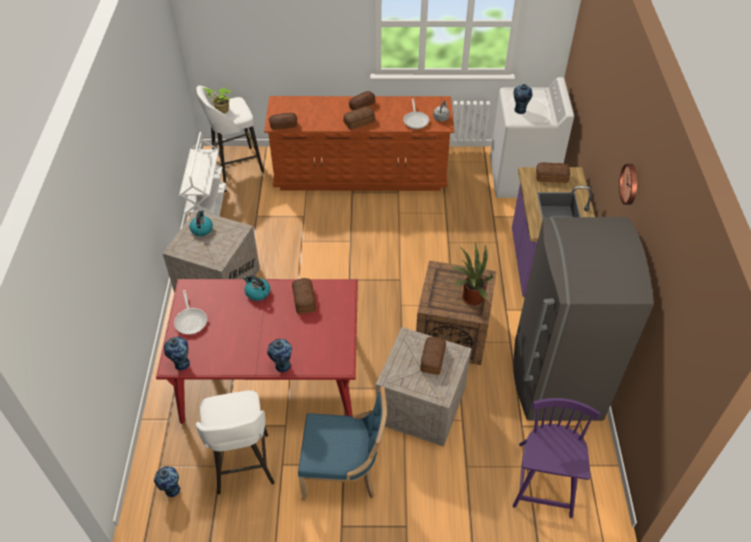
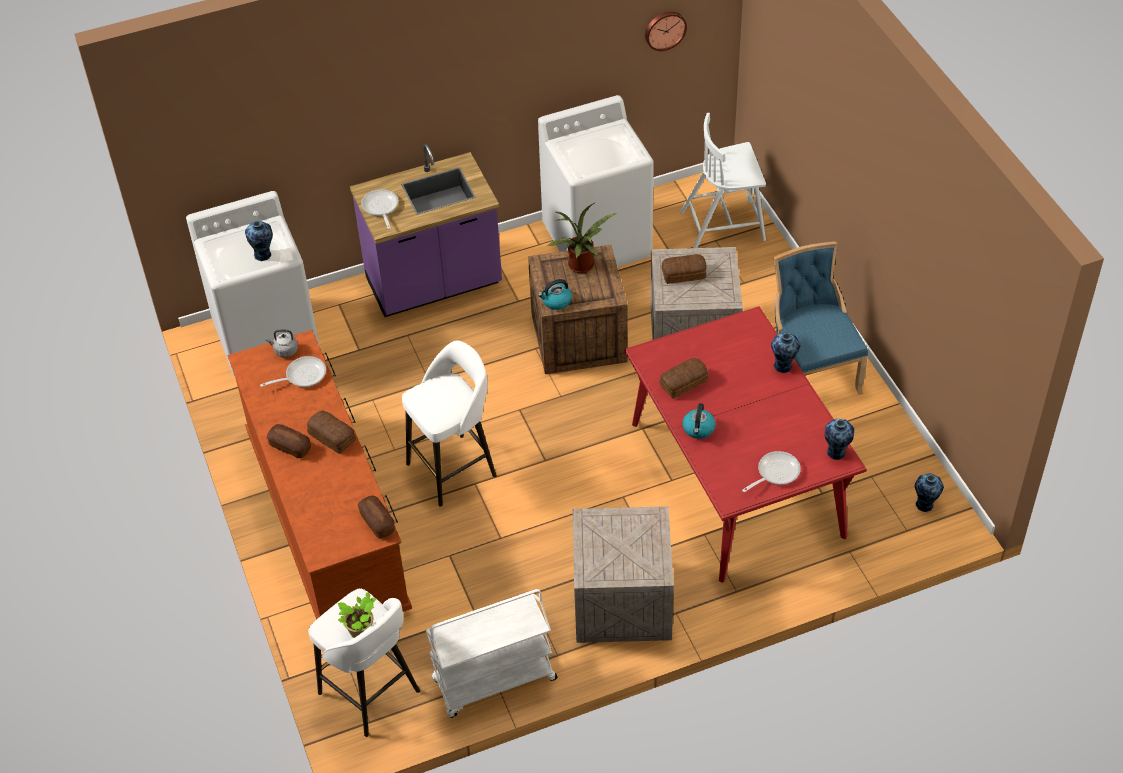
camera: 110 degrees left, 0 degrees up
(201, 229) = (607, 562): kettle -> kettle (556, 301)
(243, 466) = (858, 456): white stool -> white stool (454, 469)
(544, 481) = (724, 225): purple chair -> white chair
(551, 176) = (380, 208): bread -> frying pan
(555, 380) = (598, 241): grey fridge -> white washing machine
(630, 184) = (483, 58): wall clock -> wall clock (664, 29)

